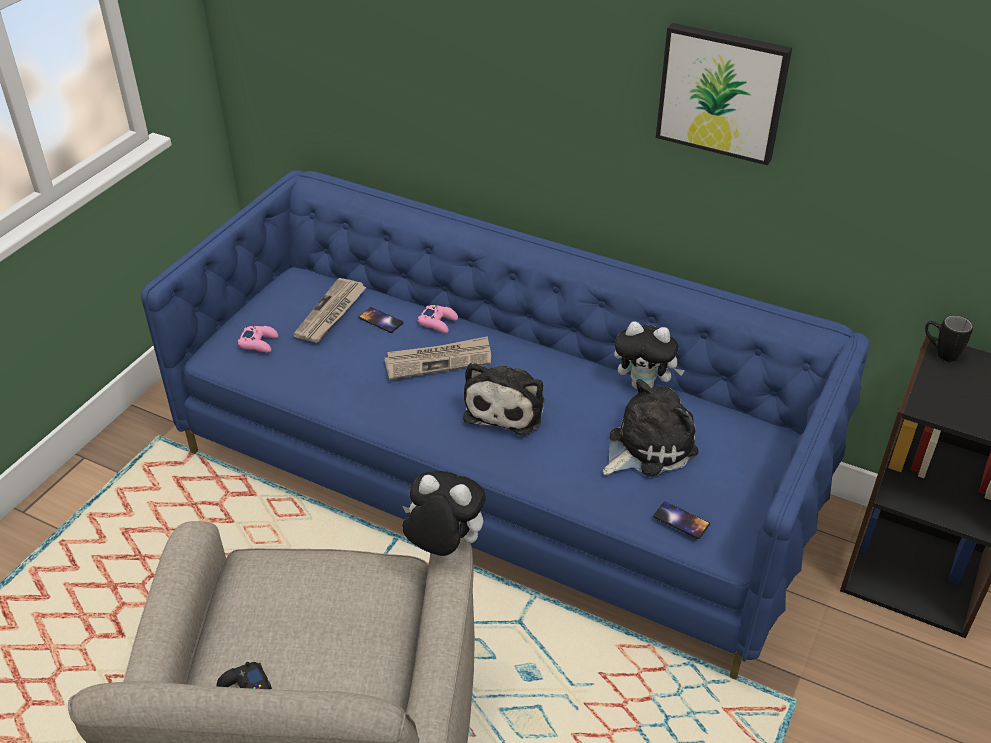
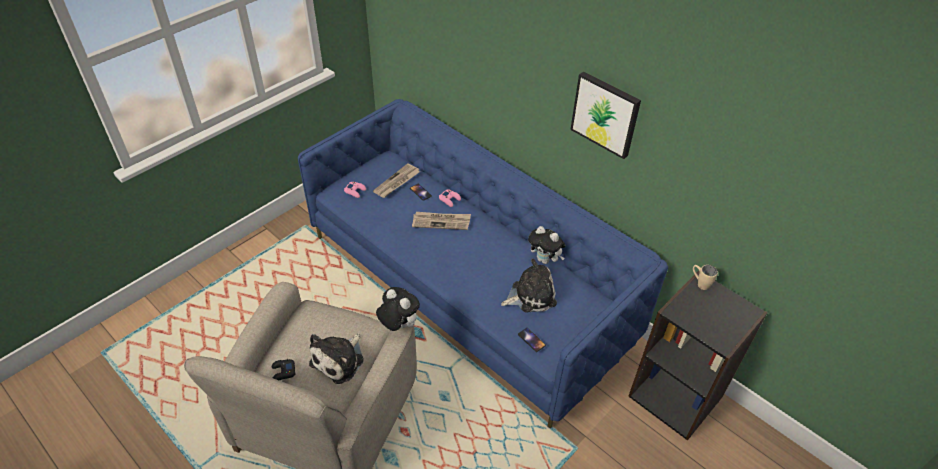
camera: 15 degrees right, 5 degrees up
(507, 407) = (466, 256): plush toy -> plush toy (339, 360)
(940, 353) = (699, 283): black mug -> beige mug

